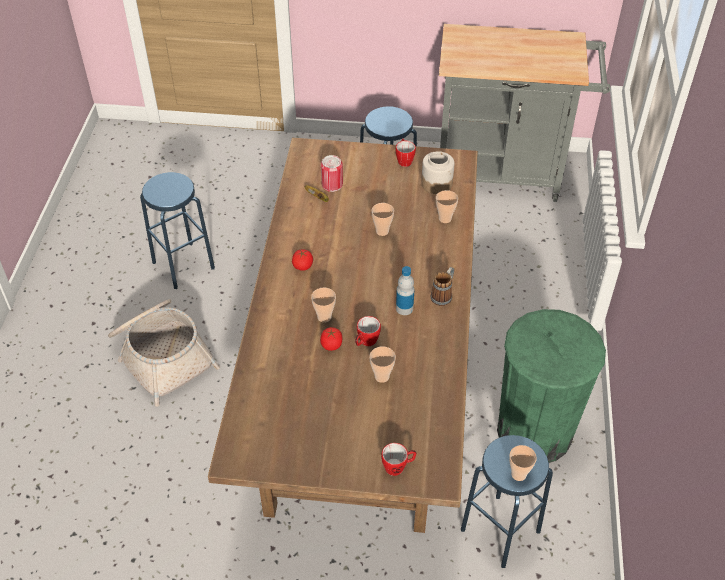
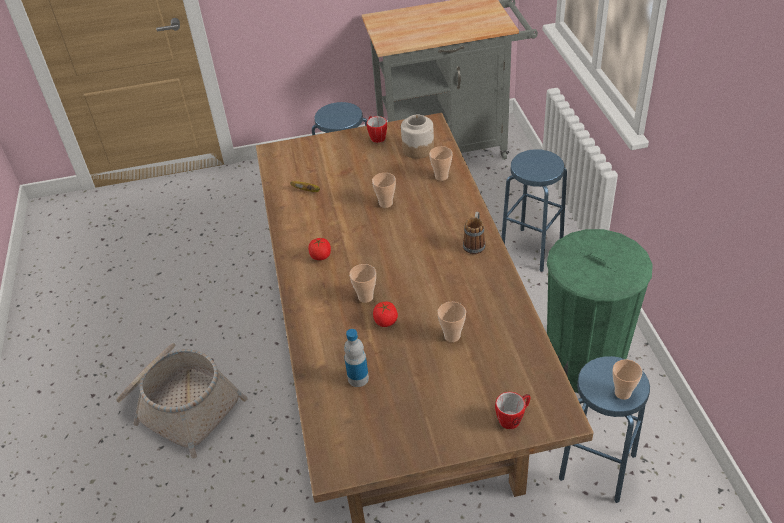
camera: 15 degrees left, 5 degrees down
(183, 265) = (170, 311): blue stool -> blue stool (531, 249)
(332, 184) = (315, 175): can -> none
(366, 342) = (419, 308): mug -> none
(404, 308) = (442, 266): bottle -> bottle (358, 378)

